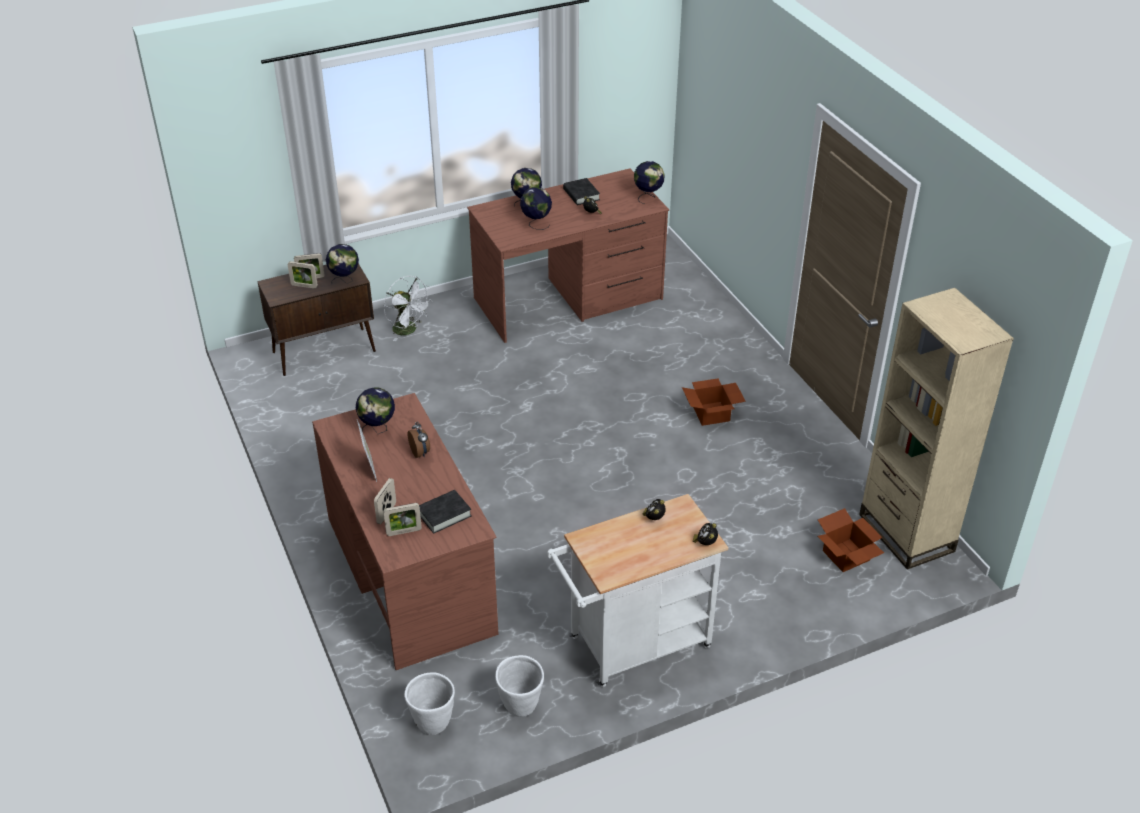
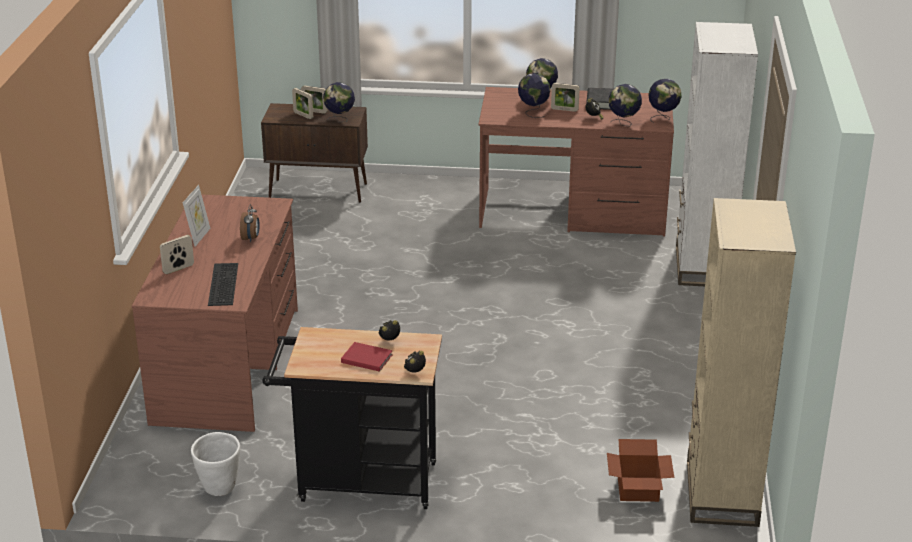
camera: 30 degrees right, 10 degrees down
(378, 429) = (235, 213): globe -> globe (623, 124)
(404, 532) = (177, 285): picture frame -> picture frame (564, 109)
(409, 330) = (404, 196): white fan -> none
(432, 723) = (138, 472): white planter -> none
(444, 514) = (221, 284): black book -> keyboard
(632, 646) = (359, 482): white cart -> black cart
(651, 545) = (366, 358): none -> red book
(712, 414) = (620, 337): cardboard box -> none
(716, 320) = (703, 267): none -> white bookcase

